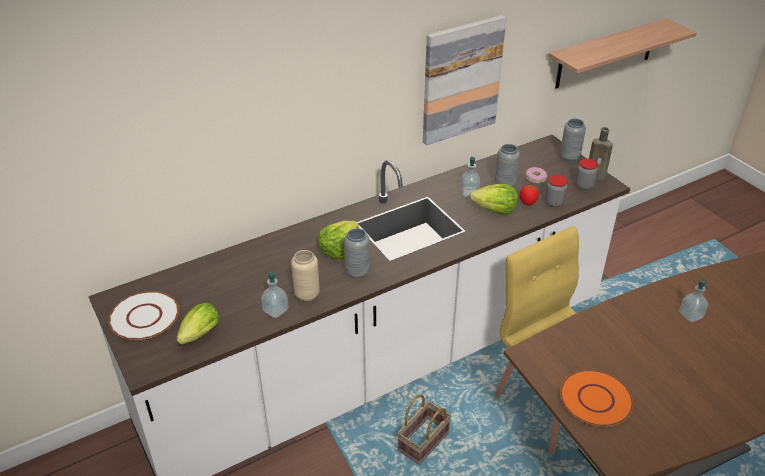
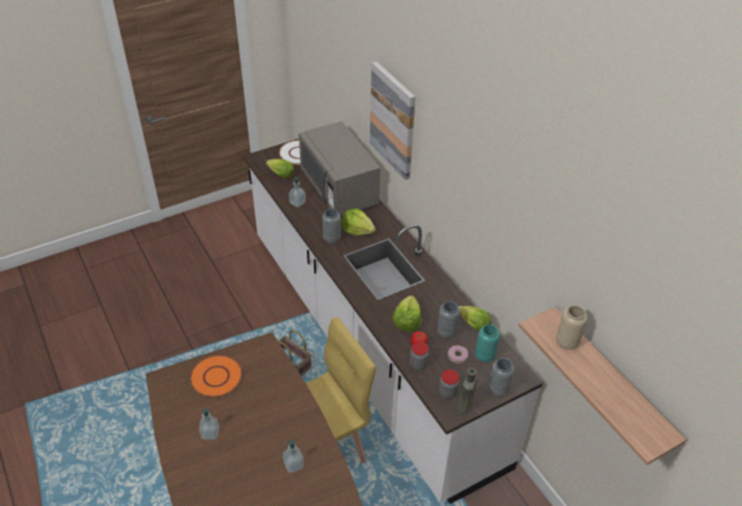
camera: 90 degrees right, 5 degrees up
(247, 269) = (339, 189): none -> grey microwave
(307, 294) = (311, 216): beige vase -> beige vase (566, 342)
(461, 80) = (487, 239): picture -> picture (393, 120)
(469, 192) = (431, 307): soap dispenser -> soap dispenser (210, 433)
(488, 168) = (471, 324): none -> lettuce
(529, 162) = (484, 356): none -> turquoise vase

